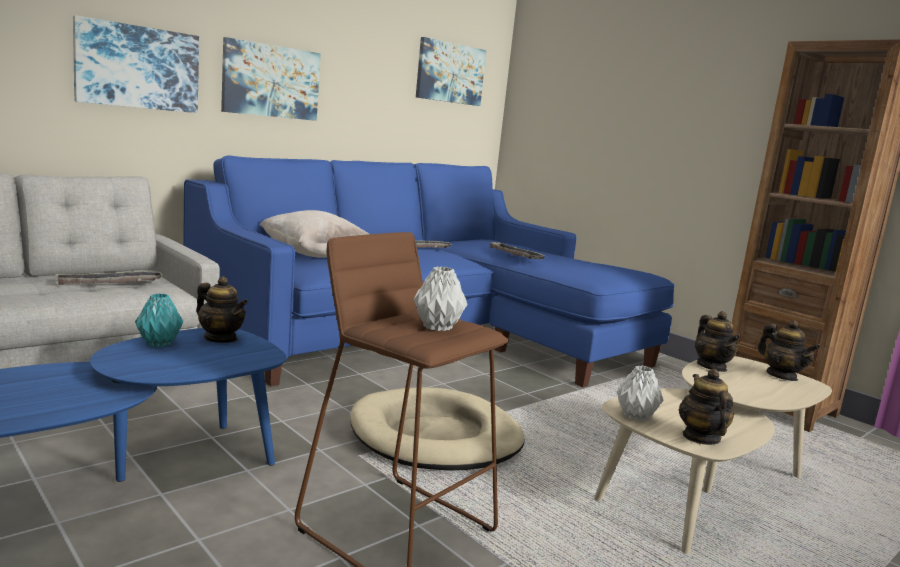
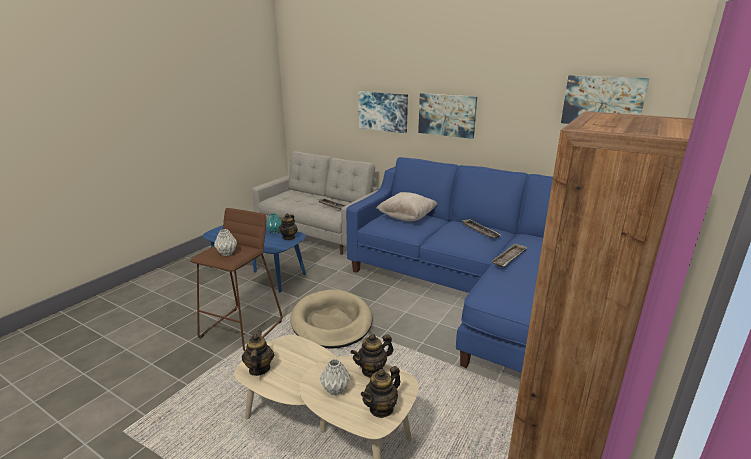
camera: 75 degrees right, 10 degrees up
(636, 416) = (278, 346): grey vase -> grey vase (335, 390)
(700, 437) = (259, 369): teapot -> teapot turned 75 degrees counterclockwise

